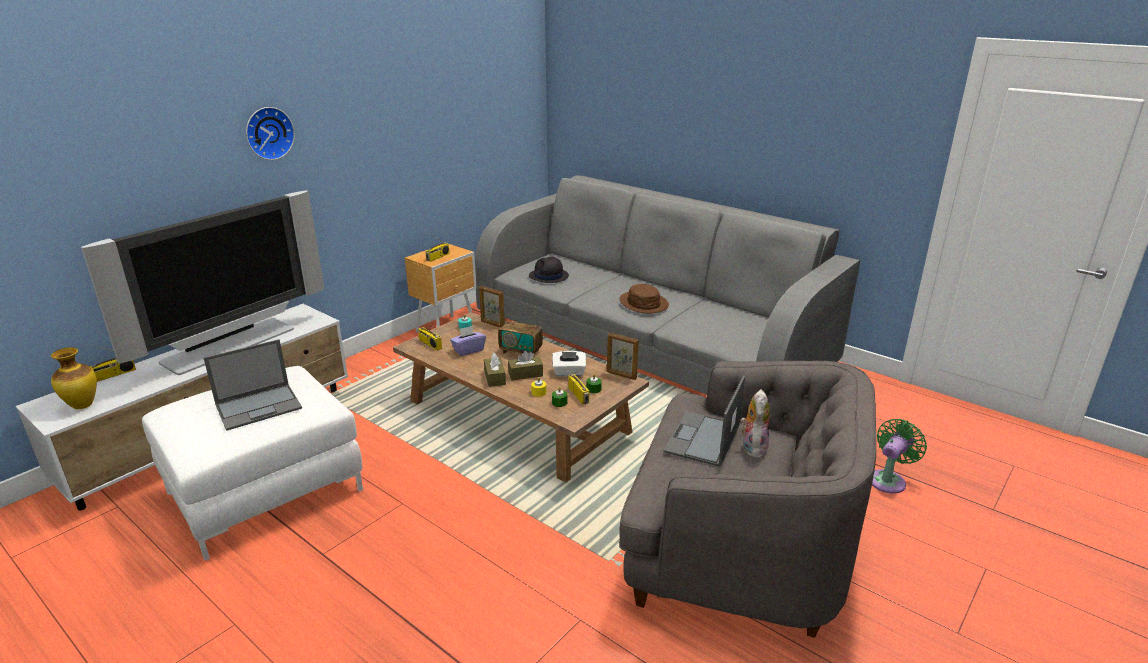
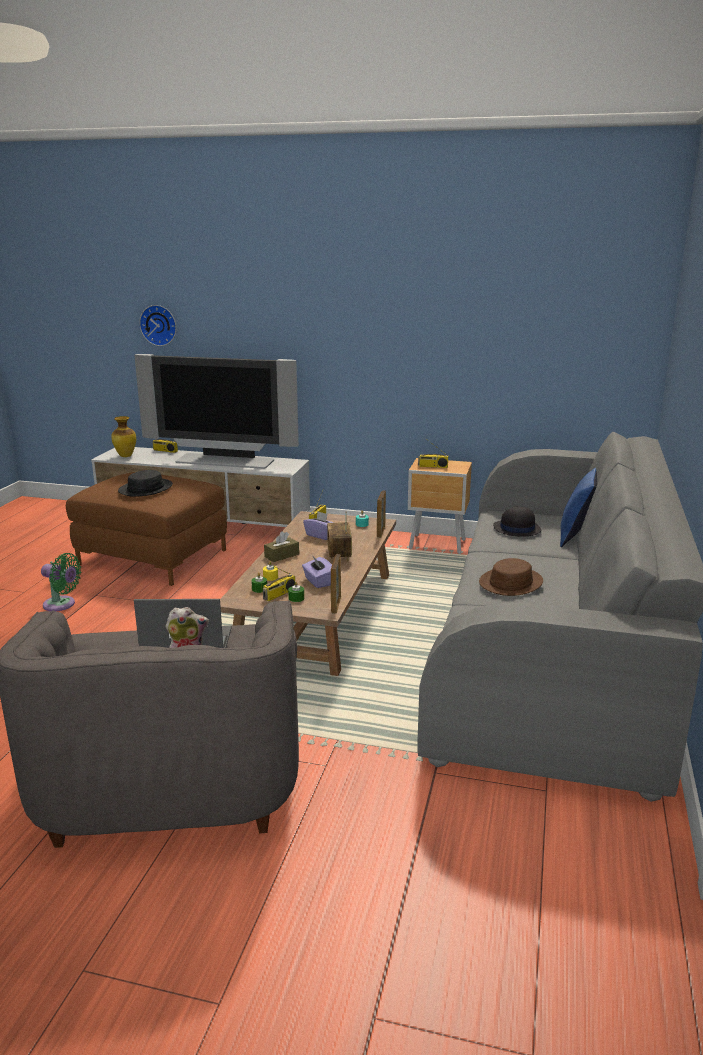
camera: 65 degrees right, 5 degrees down
(260, 406) = (146, 489): laptop -> black hat
(266, 491) = (153, 557): white ottoman -> brown ottoman
(268, 133) = (305, 311): wall clock -> wall clock (159, 325)
(525, 374) = (299, 565): brown tissue box -> none
(569, 373) = (318, 581): white tissue box -> purple tissue box
(582, 264) = (576, 536): none -> blue pillow
(888, 480) = (377, 887): green fan -> green fan (62, 605)

